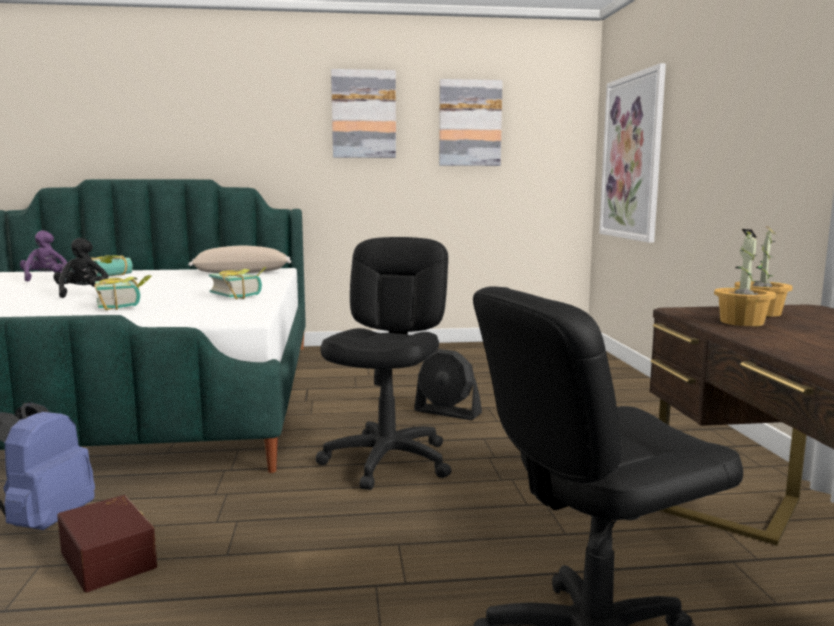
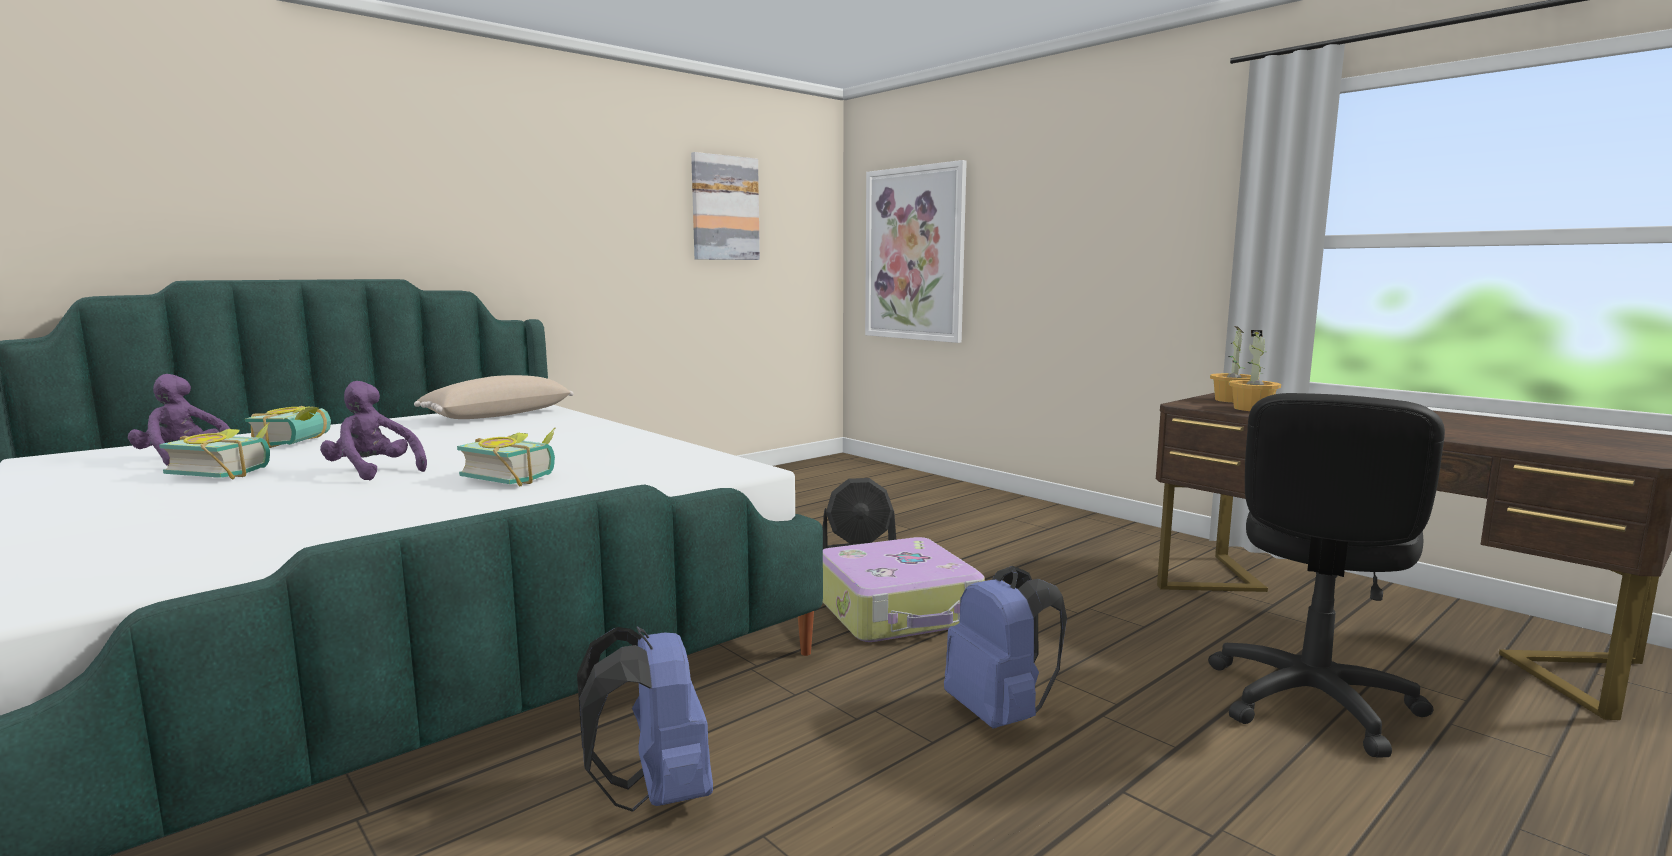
camera: 35 degrees left, 0 degrees up
(83, 294) = (373, 472): black plush toy -> purple plush toy
(111, 558) = (827, 794): brown storage box -> none
(240, 295) = (623, 444): book -> book (227, 472)
(305, 555) = (1000, 715): none -> blue backpack
(363, 114) = (605, 191): picture -> none
(388, 461) = (898, 610): black office chair -> suitcase

